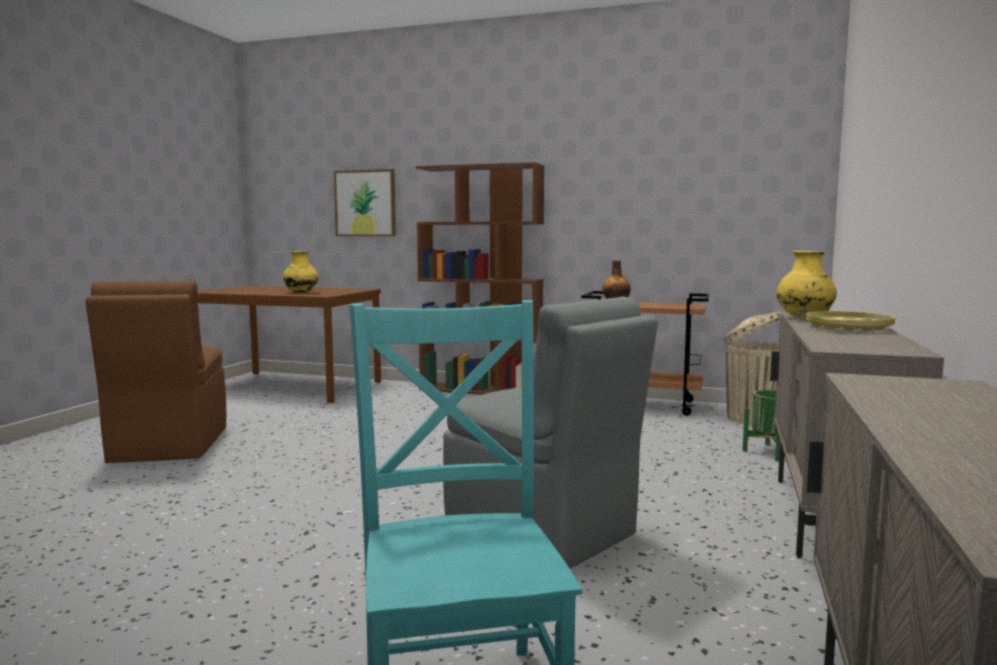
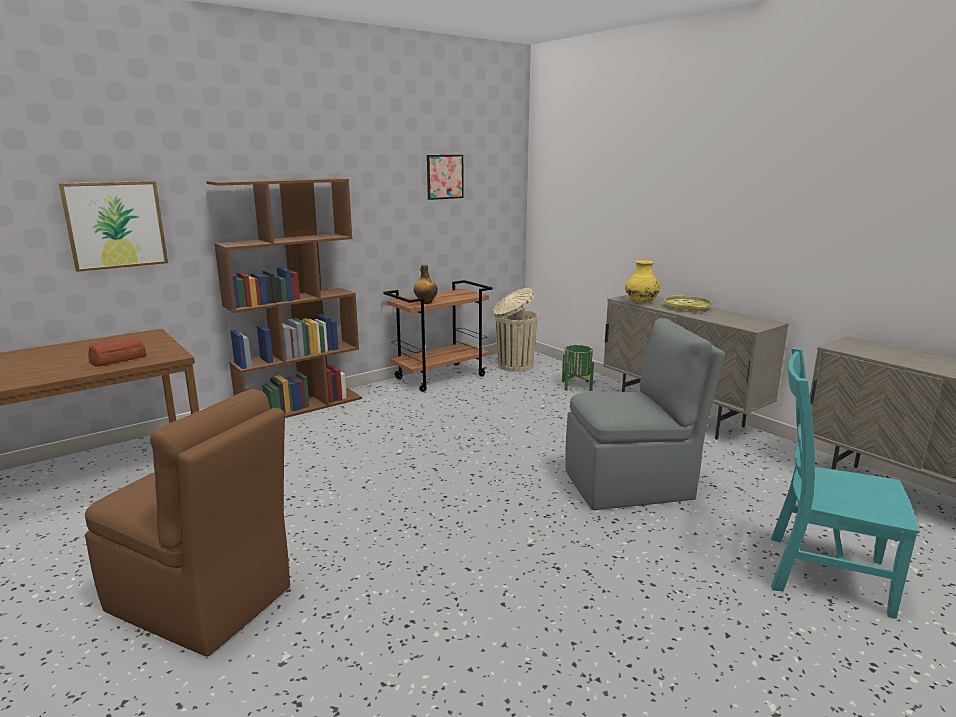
camera: 55 degrees left, 10 degrees up
(301, 293) = (117, 359): yellow vase -> bread
(689, 164) = (445, 177): none -> picture

